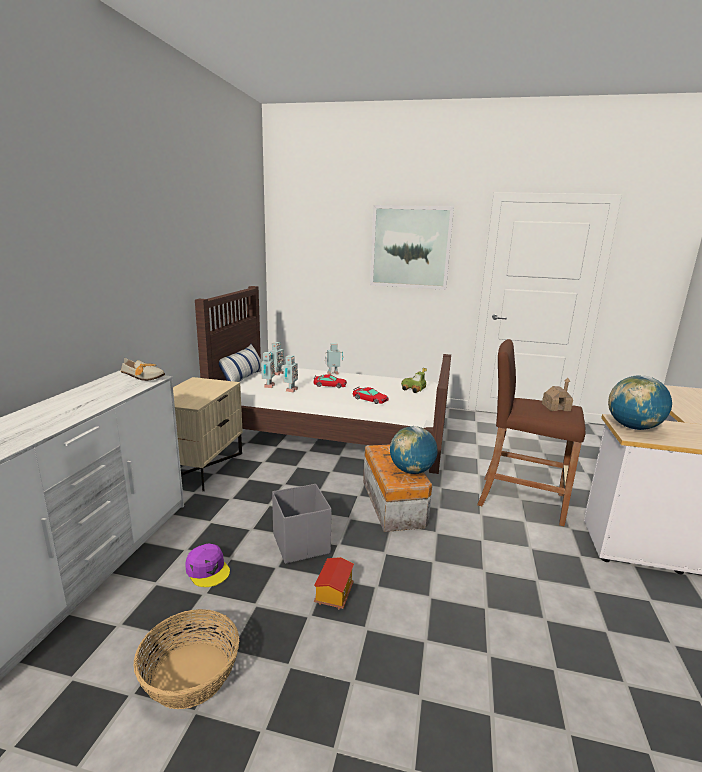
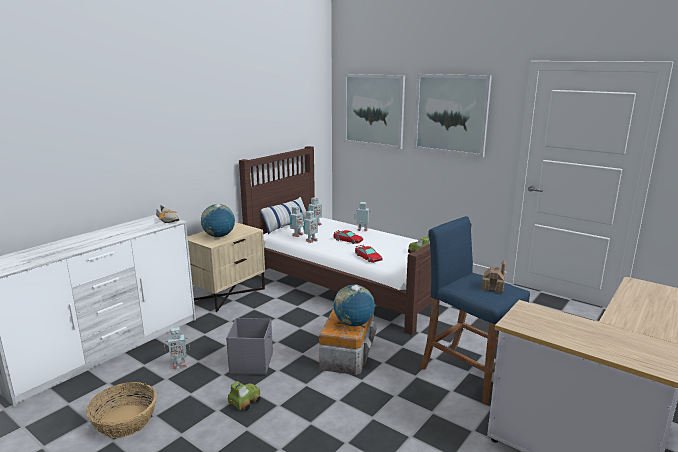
camera: 25 degrees right, 0 degrees up
(208, 570) = (179, 365): purple cap -> toy robot
(320, 245) = (373, 110): none -> picture
(333, 594) = (244, 402): toy house -> toy car
(521, 500) = (468, 373): brown stool -> blue stool
(633, 427) = (527, 316): globe -> globe (219, 236)

